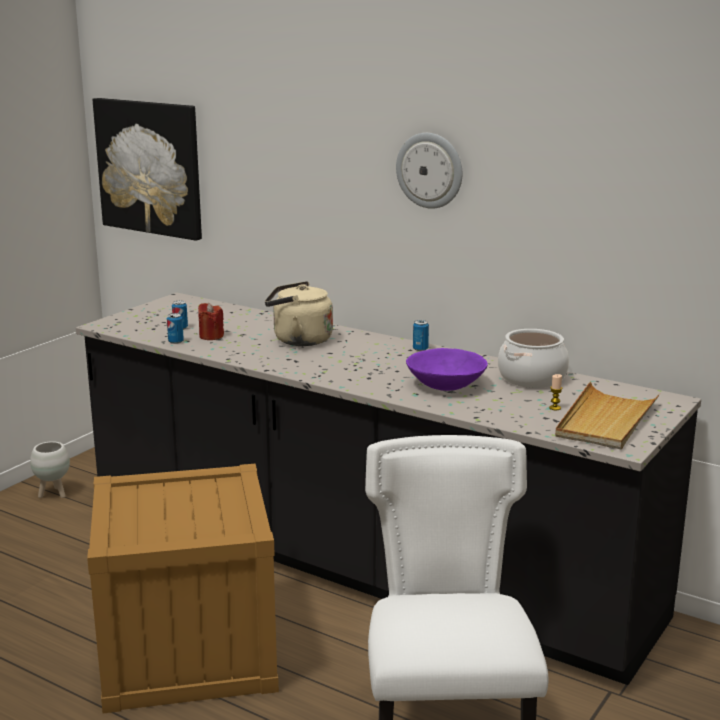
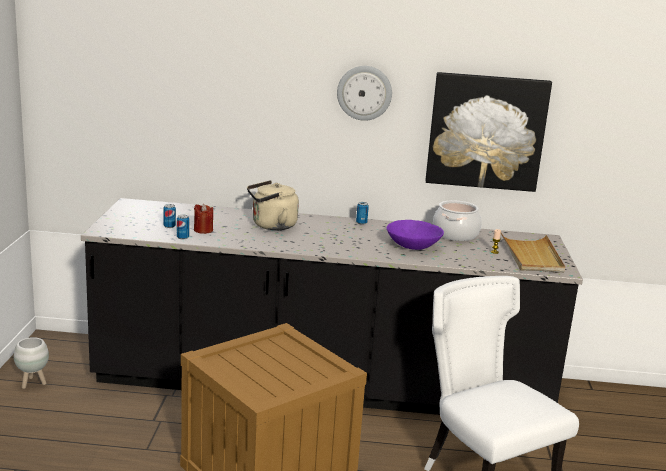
camera: 30 degrees left, 0 degrees up
(150, 167) = (93, 95): picture -> picture (486, 131)

